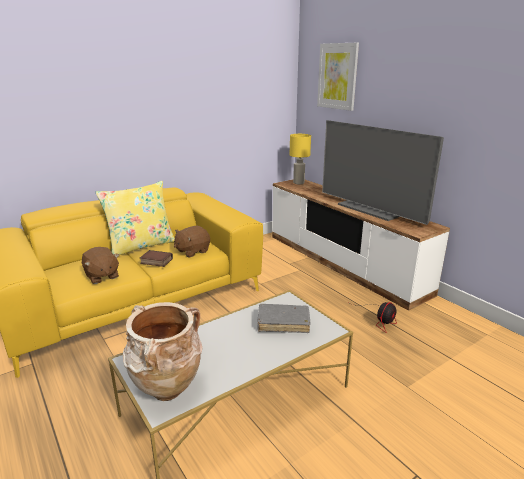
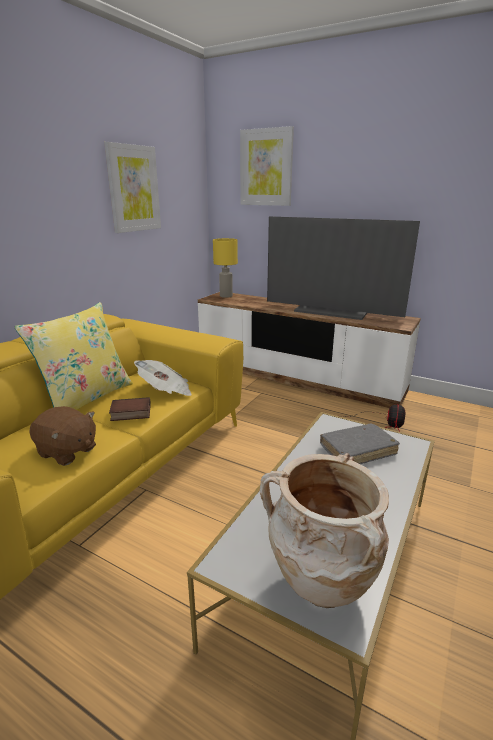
camera: 25 degrees left, 0 degrees up
(192, 251) = (165, 391): brown plush toy -> newspaper
(219, 94) = (133, 189): none -> picture

